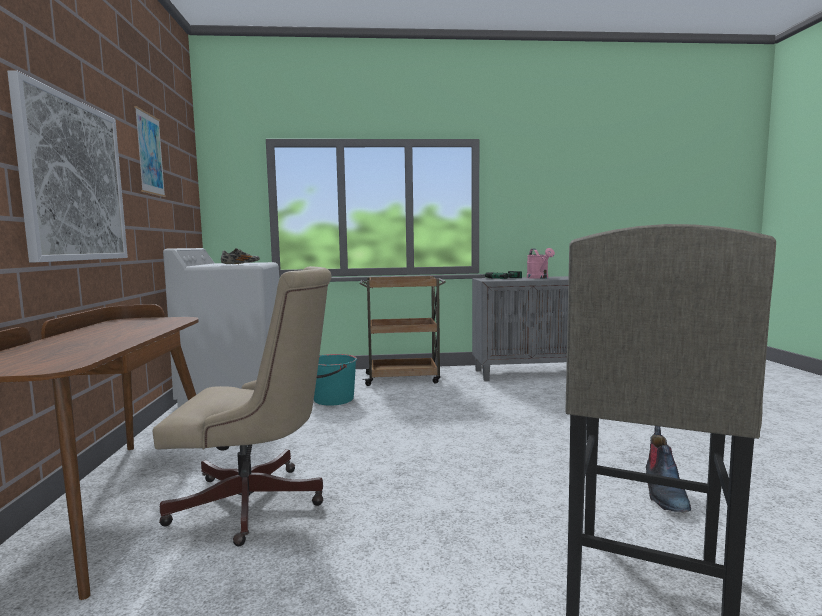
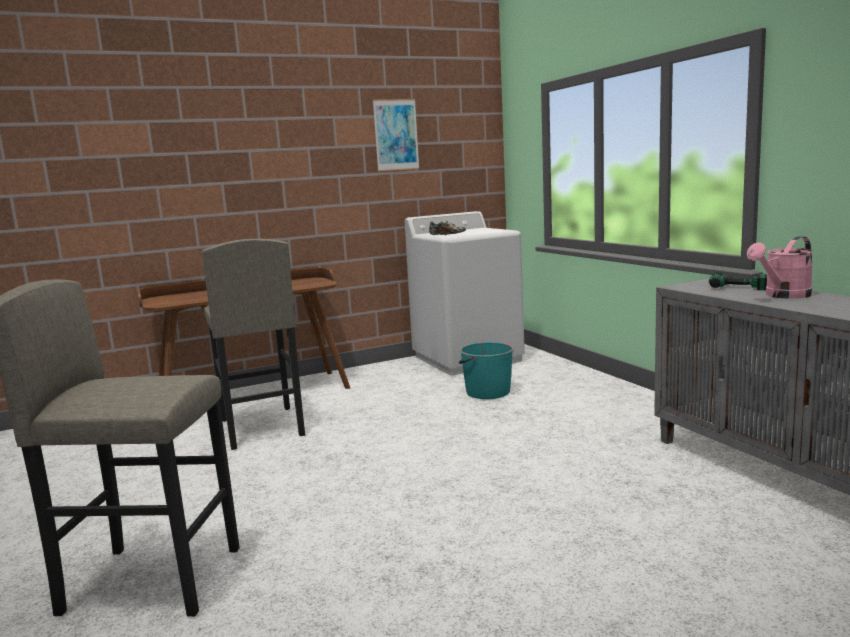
camera: 70 degrees right, 5 degrees up
(74, 180) = (284, 180): picture -> none
(257, 504) = (261, 428): beige office chair -> grey stool
(403, 378) = (603, 400): brown cart -> none
(664, 493) = (335, 592): boot -> none

